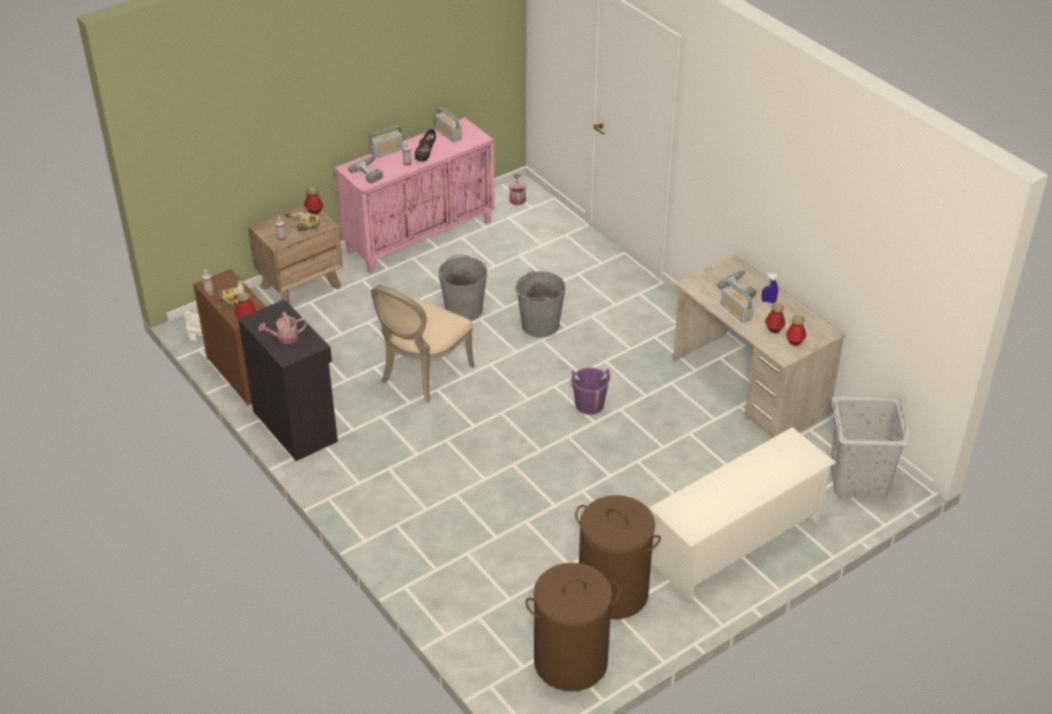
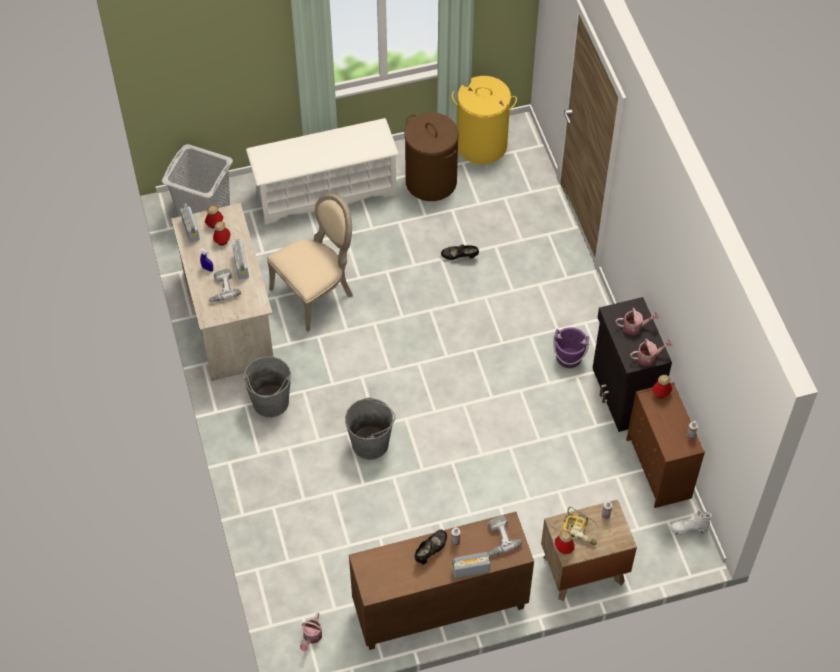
camera: 160 degrees left, 15 degrees up
(231, 296) = (671, 424): power drill -> none
(263, 316) = (649, 357): none -> watering can
(420, 236) = (439, 608): pink cabinet -> brown cabinet
(422, 374) = (499, 417): beige chair -> beige chair (315, 293)
(448, 134) = (393, 578): radio -> radio (190, 229)
(464, 309) = (433, 486): grey bucket -> grey bucket (270, 402)
(533, 513) = (459, 257): none -> black shoe
(570, 662) = (482, 145): brown laundry basket -> yellow laundry basket
(589, 404) = (369, 341): purple bucket -> purple bucket (569, 357)

